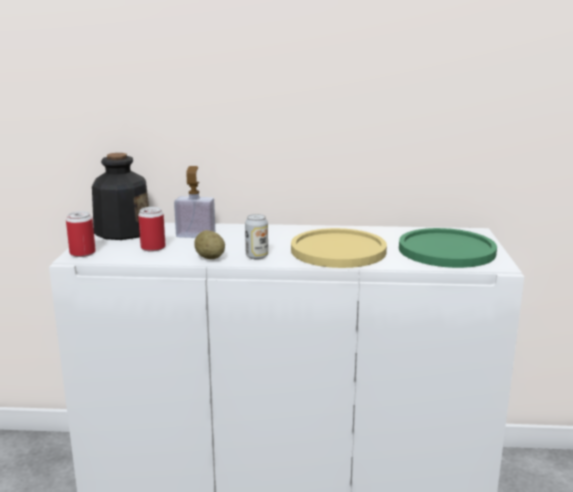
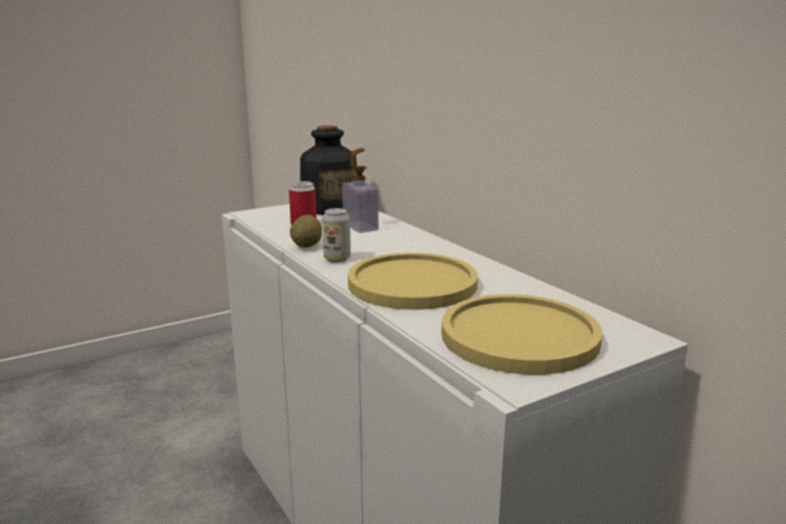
camera: 55 degrees right, 0 degrees up
(82, 253) = (259, 212): can -> none
(446, 250) = (519, 336): green plate -> yellow plate

